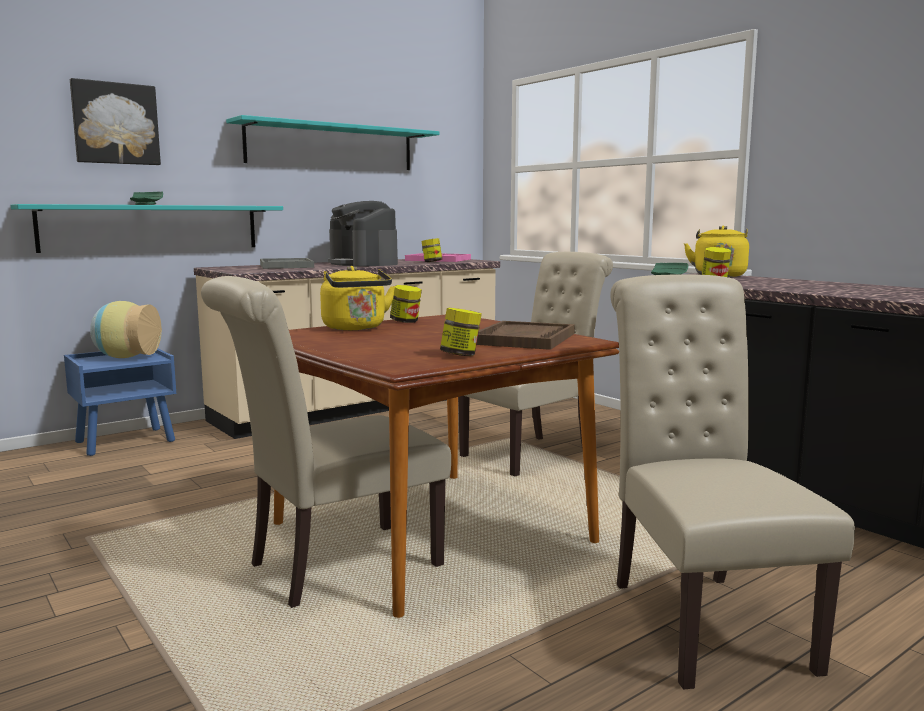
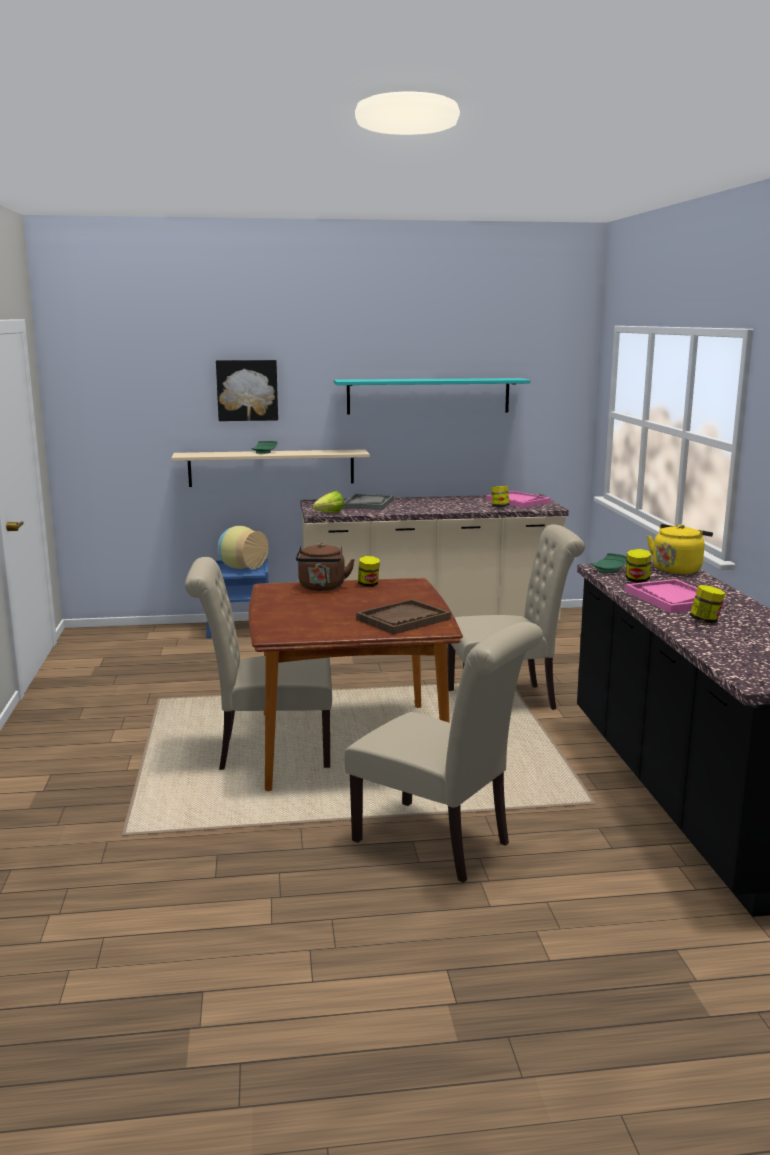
camera: 30 degrees right, 5 degrees up
(152, 227) = (271, 468): turquoise shelf -> beige shelf
(255, 271) = (326, 514): none -> lettuce
(356, 328) = (322, 588): yellow kettle -> brown kettle
(363, 263) = (436, 505): coffee machine -> none
(460, 355) = (327, 630): jar -> jar (705, 621)
(700, 618) = (440, 844): beige chair -> beige chair turned 105 degrees clockwise
(787, 285) = (672, 599): none -> pink tray

